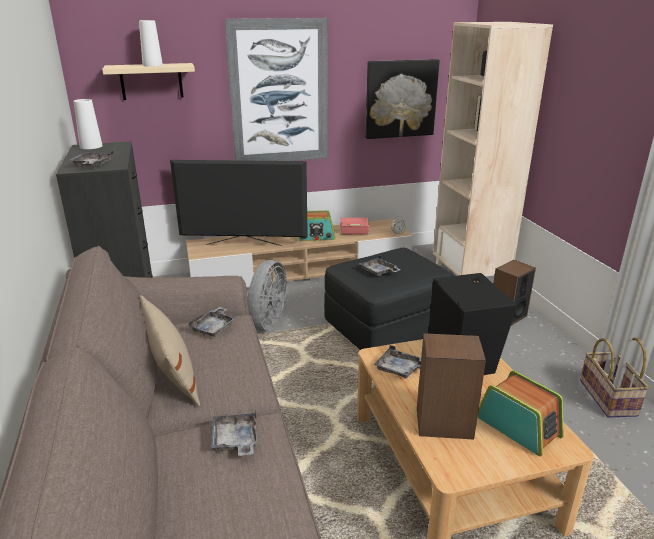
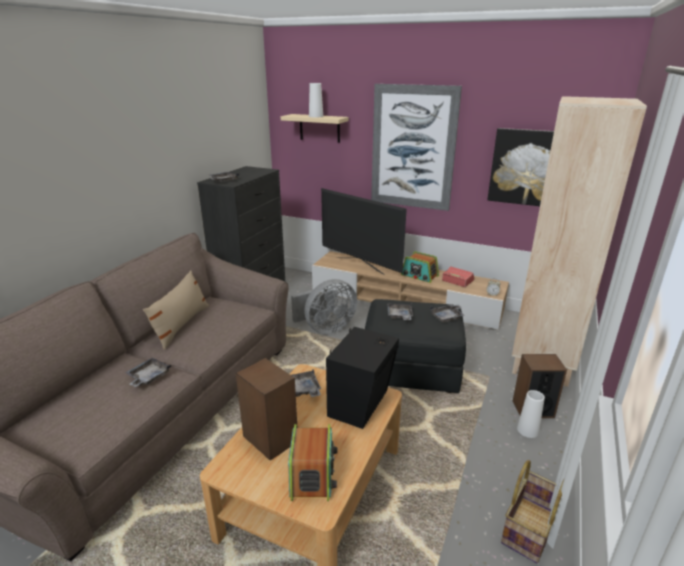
camera: 40 degrees right, 0 degrees up
(91, 146) = (251, 169): white vase -> white vase (527, 430)
(214, 328) = (238, 310): grey tray -> grey tray (447, 317)

